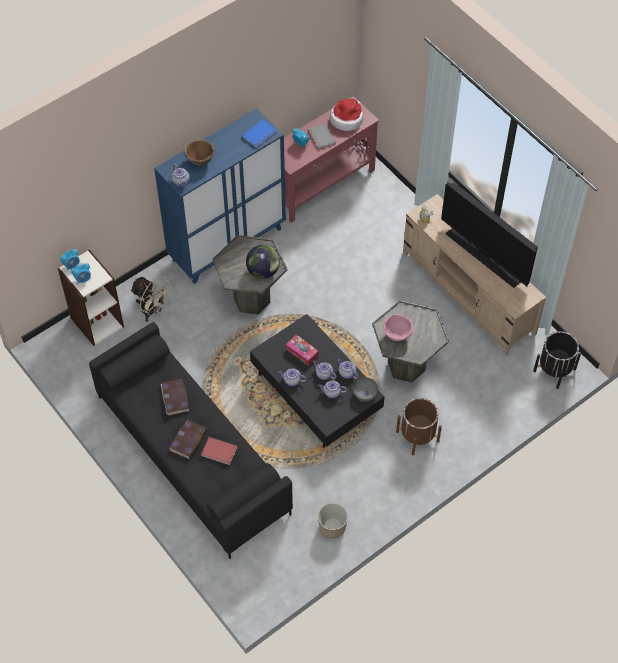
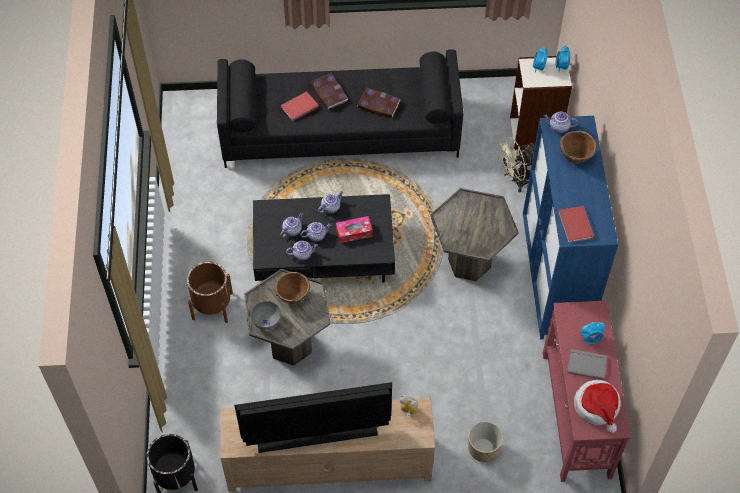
camera: 125 degrees right, 0 degrees up
(260, 135) = (574, 225): blue book -> red book
(263, 271) = (457, 230): globe -> none
(332, 527) = (187, 189): planter -> planter (483, 448)
(364, 393) = (269, 255): grey bowl -> grey bowl (267, 320)
(397, 335) = (293, 296): pink bowl -> brown bowl

